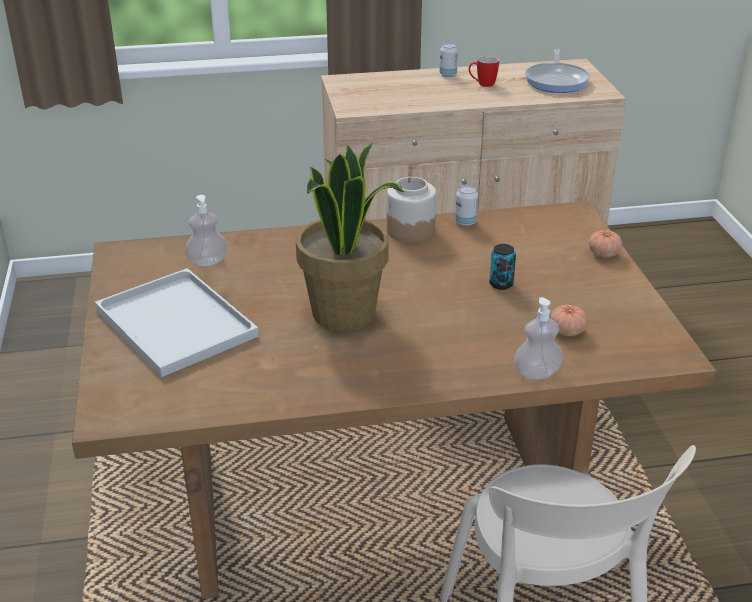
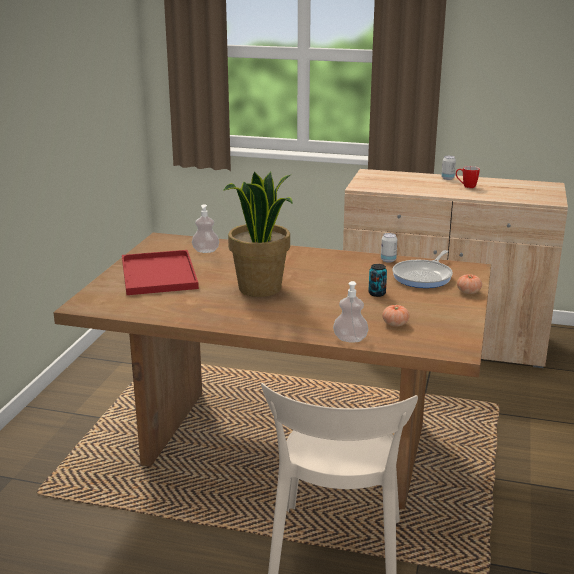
camera: 25 degrees right, 10 degrees down
(172, 322) = (157, 273): white tray -> red tray
(410, 230) = (346, 258): jar -> none
(557, 80) = (525, 191): frying pan -> frying pan (424, 277)

